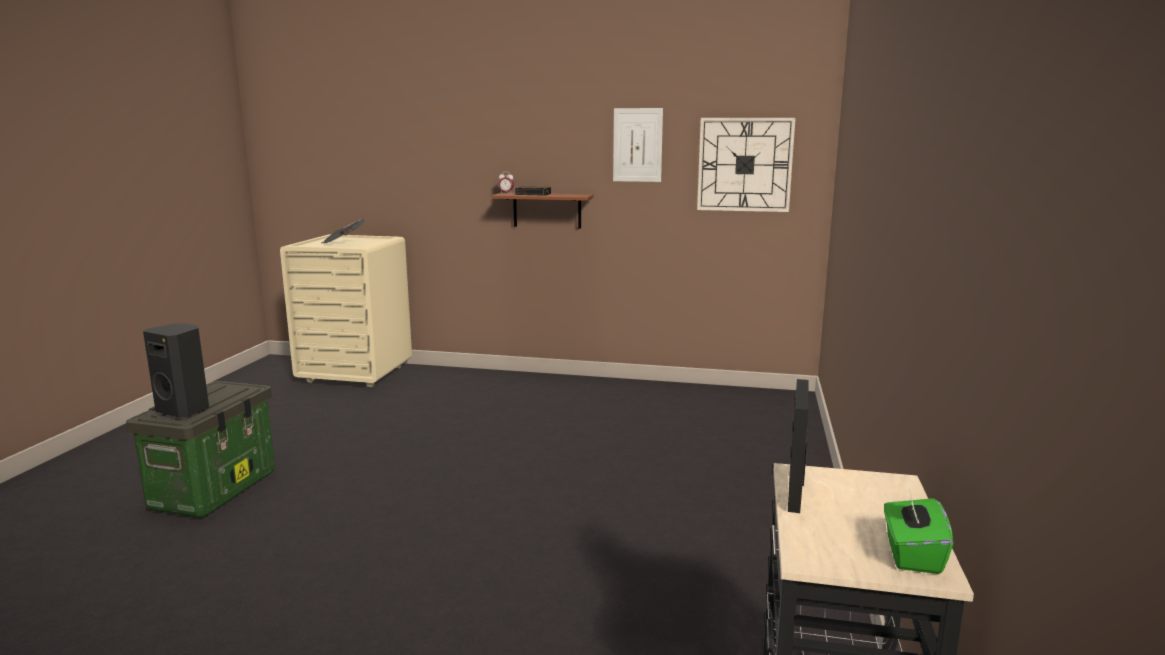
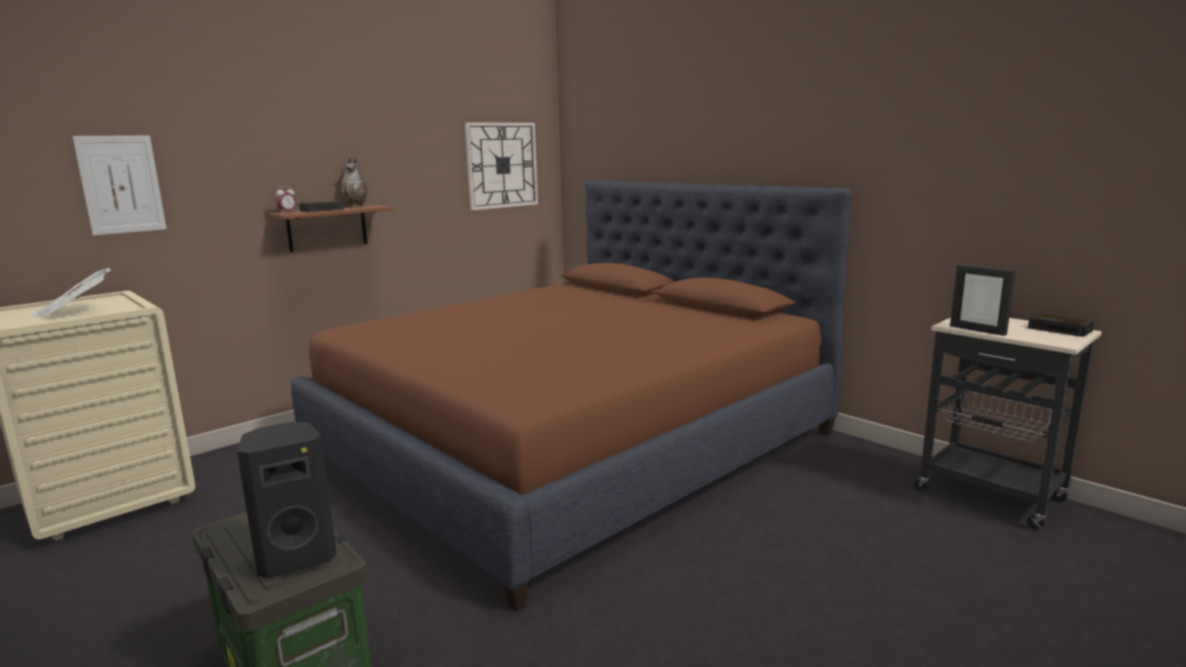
camera: 55 degrees left, 0 degrees up
(568, 194) = (357, 206): none -> vase
(606, 463) = (573, 443): none -> brown bed
(637, 145) = (413, 150): picture -> picture (121, 184)
(912, 554) = (1061, 329): green tissue box -> alarm clock

